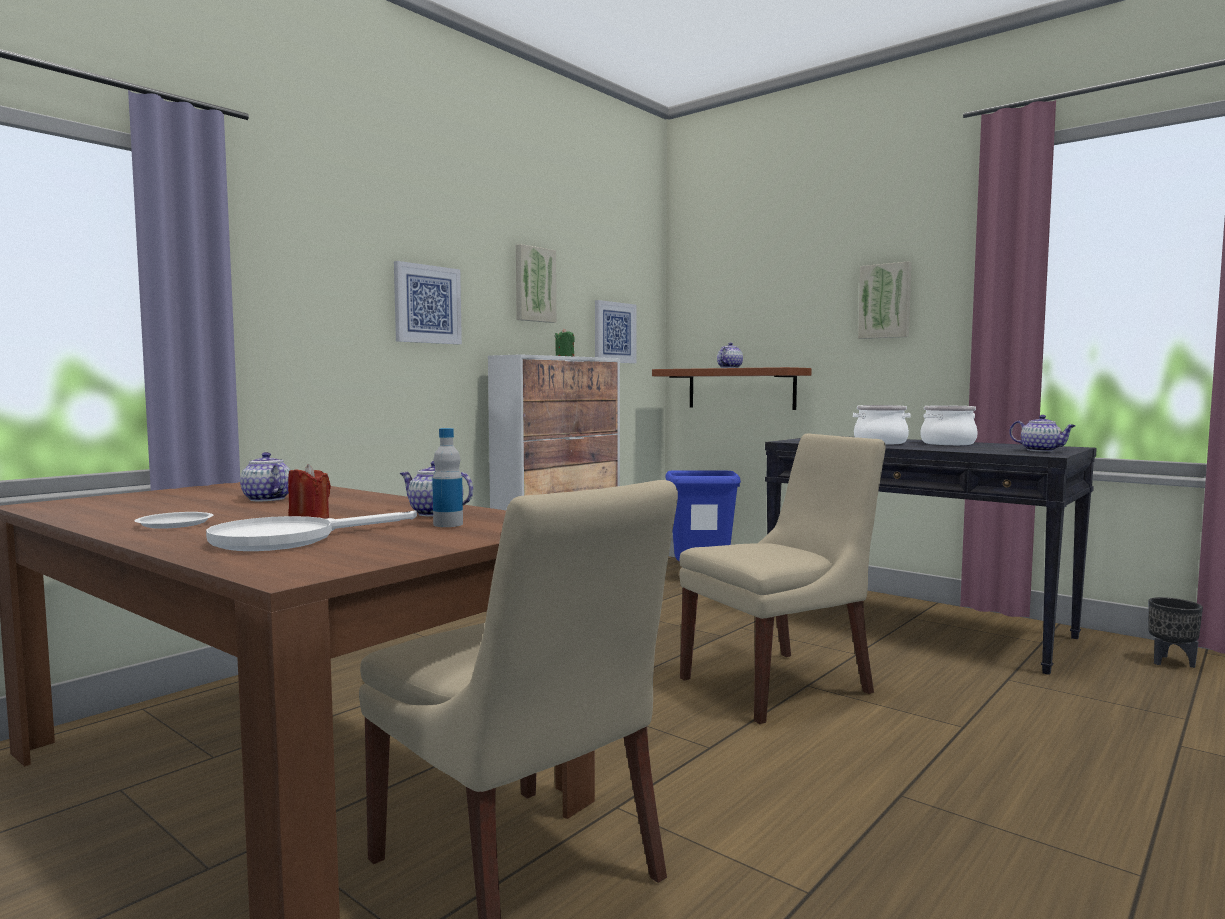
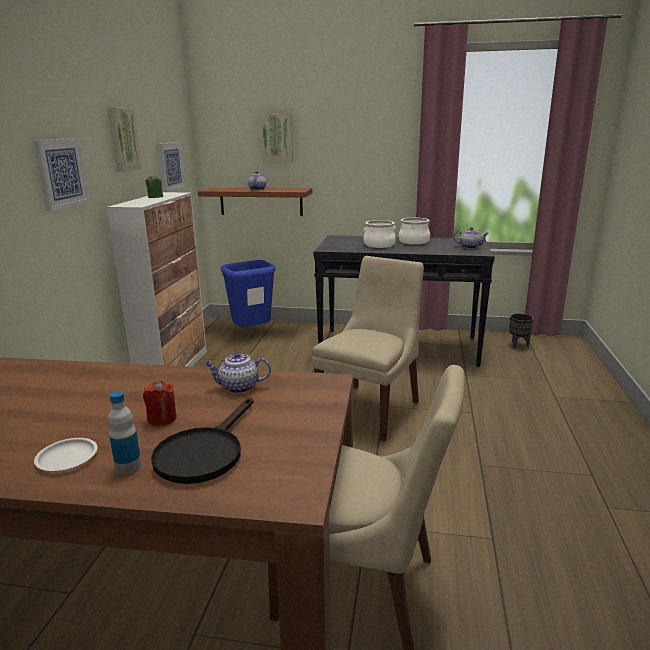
camera: 30 degrees left, 15 degrees up
(266, 499) = (65, 396): teapot -> none
(290, 539) = (204, 452): white frying pan -> black frying pan
(448, 524) = (274, 401): bottle -> bottle (128, 467)
(885, 301) = (361, 145): picture -> picture (277, 137)

